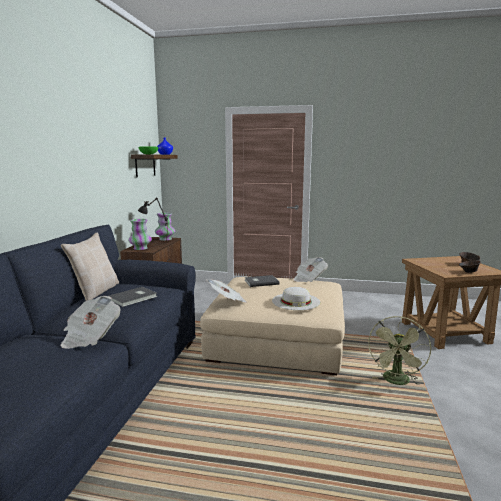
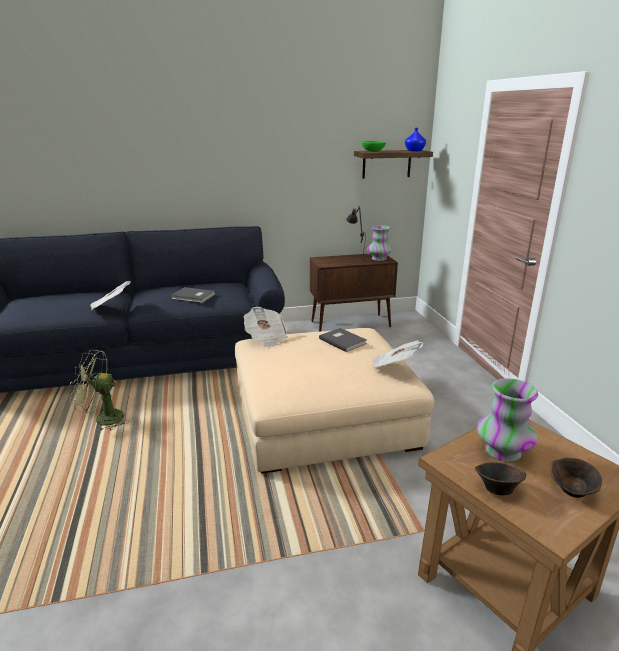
camera: 65 degrees right, 10 degrees up
(95, 292) = (202, 283): beige pillow -> none
(140, 248) = (327, 260): vase -> vase (503, 451)
(296, 301) = (293, 371): white hat -> none
(396, 382) = (274, 528): green fan -> green fan (103, 419)

